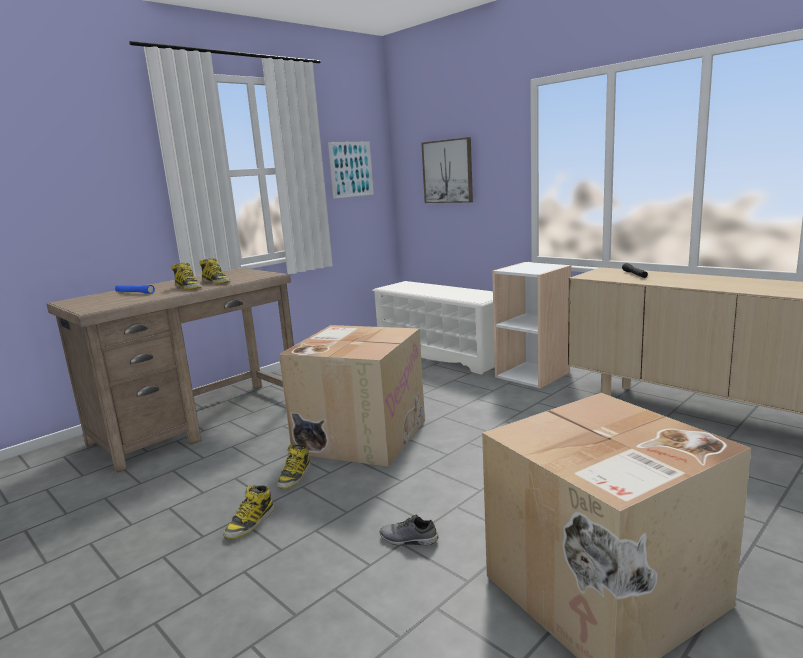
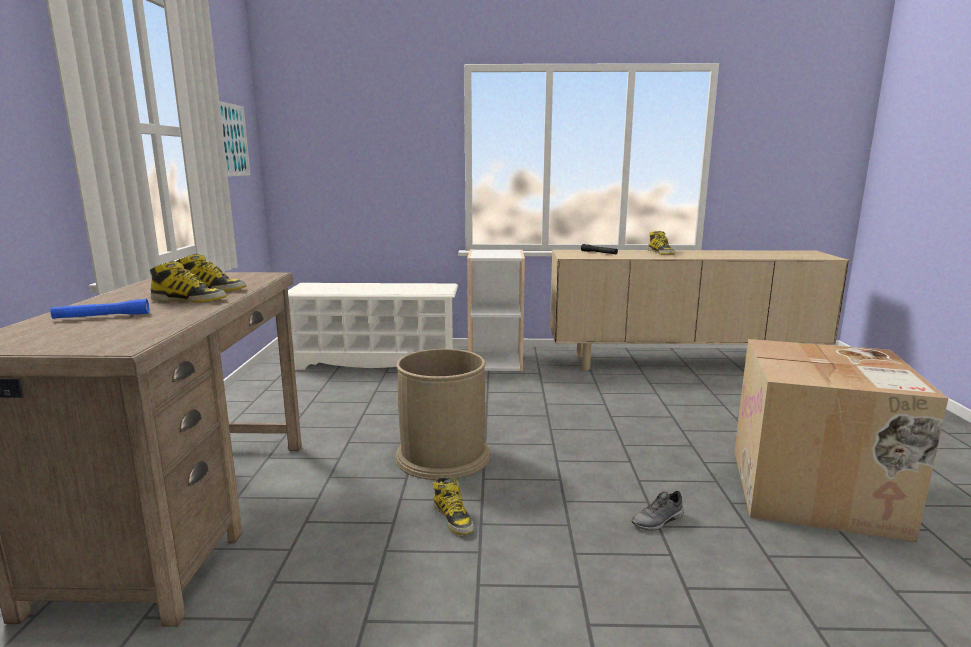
camera: 45 degrees left, 0 degrees up
(250, 523) = (500, 581): boot -> boot (661, 253)
(360, 435) = (442, 456): cardboard box -> brown trash can
(448, 171) = (353, 152): picture -> none

